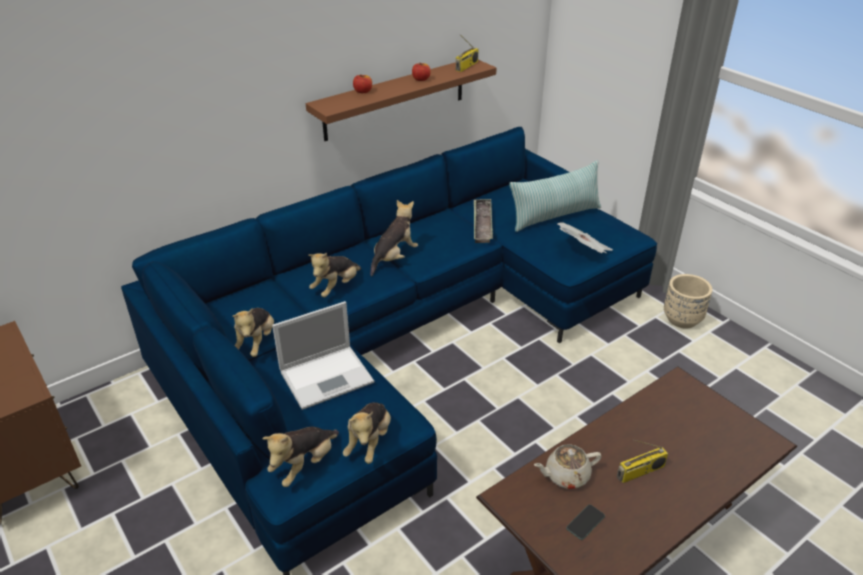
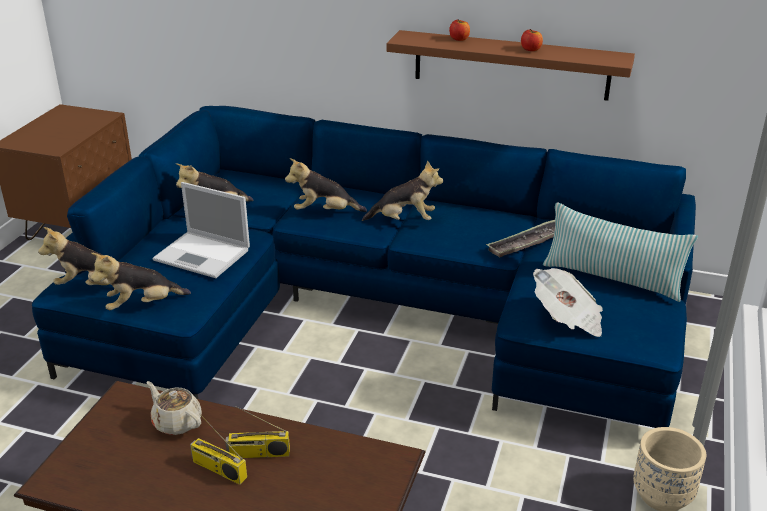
camera: 55 degrees right, 5 degrees down
(466, 66) = (603, 57): radio -> radio (258, 454)
(585, 522) = (122, 453): phone -> none

